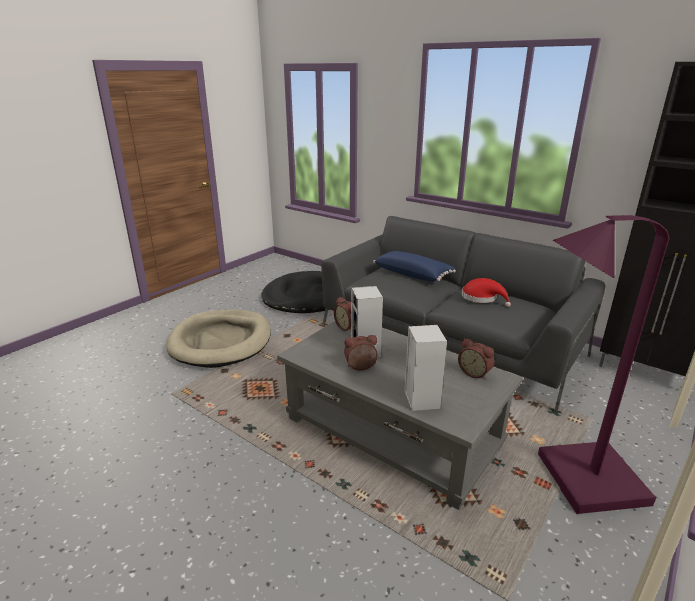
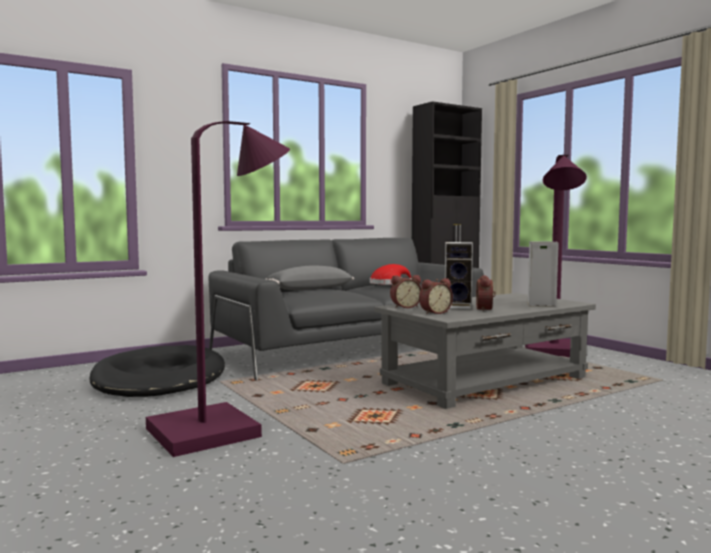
camera: 70 degrees left, 20 degrees down
(221, 341) = (219, 429): beige dog bed -> purple floor lamp
(413, 274) = (309, 289): blue pillow -> grey pillow
(475, 372) = (506, 296): alarm clock -> alarm clock (434, 312)

